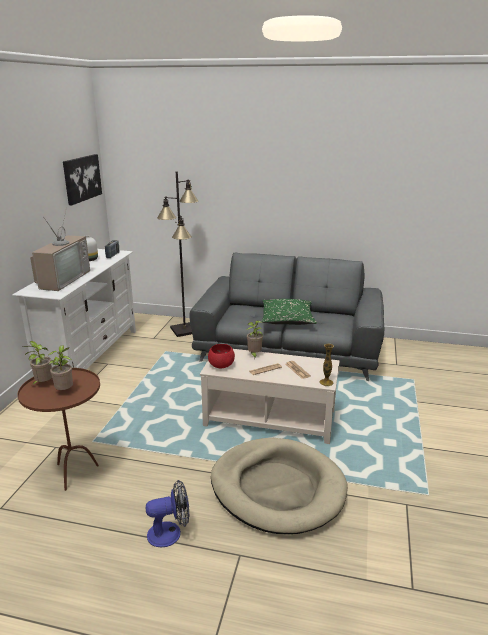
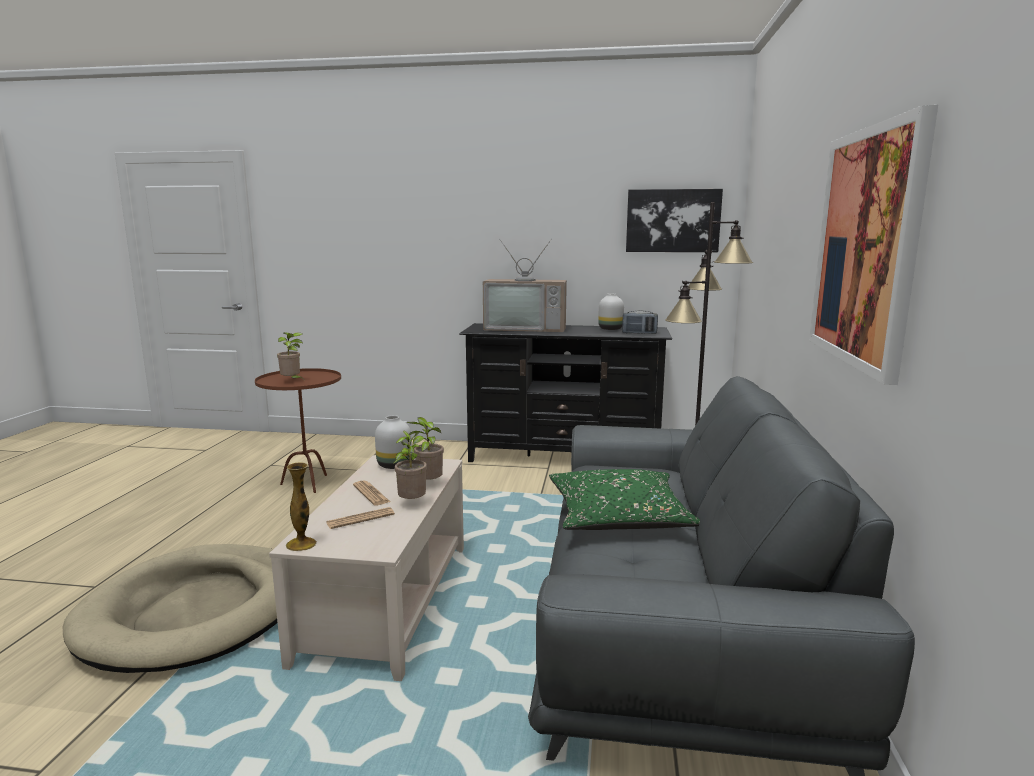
camera: 85 degrees right, 10 degrees down
(43, 384) = (313, 374): potted plant -> potted plant (412, 503)
(90, 356) = (564, 457): white tv stand -> black tv stand
(170, 533) = (171, 542): fan -> none
(221, 365) = (393, 465): red bowl -> white vase
(311, 191) = (866, 247): none -> picture

